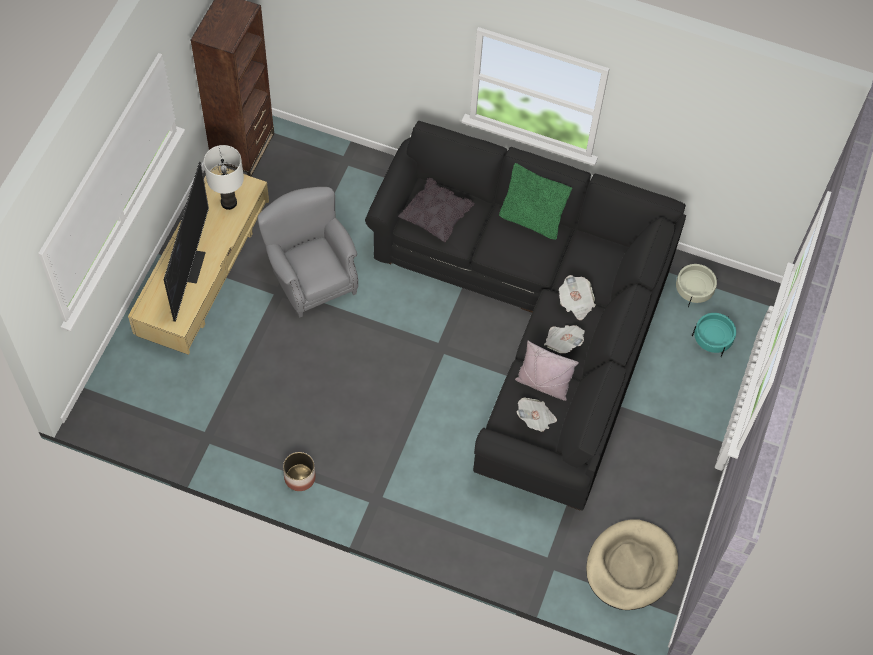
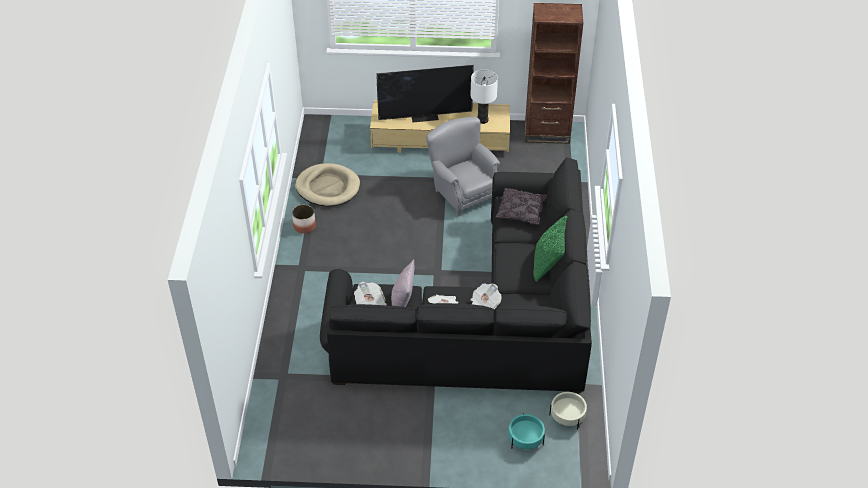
camera: 75 degrees right, 15 degrees down
(311, 276) = (463, 191): grey armchair -> grey armchair turned 75 degrees counterclockwise
(630, 566) = (296, 426): beige dog bed -> beige dog bed (328, 187)

